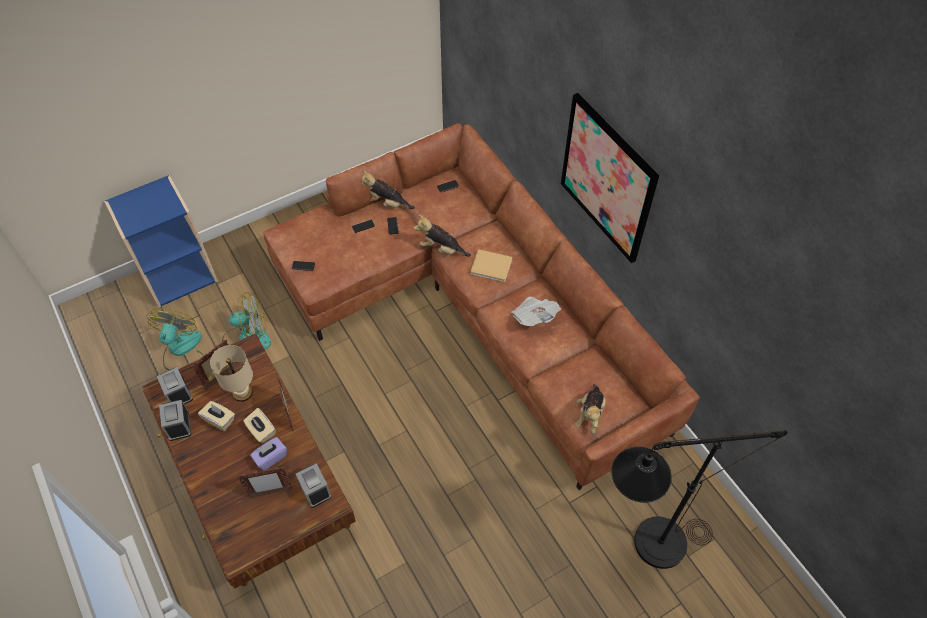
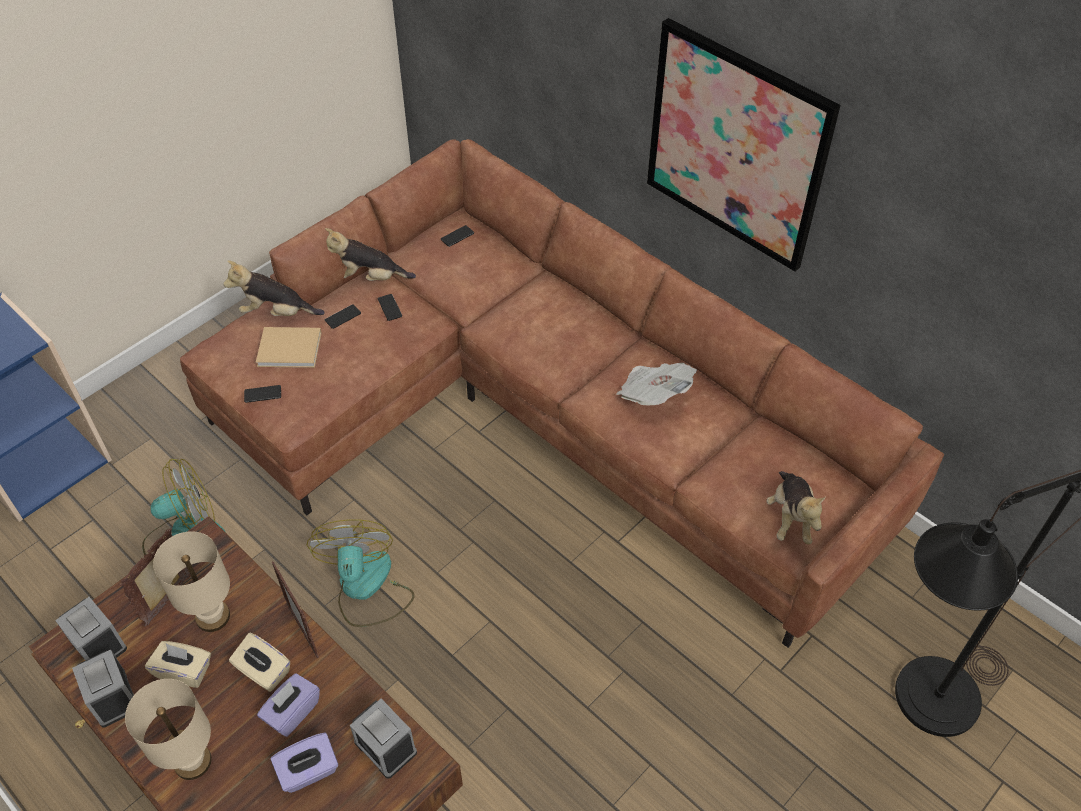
camera: 15 degrees left, 5 degrees down
(182, 350) = (76, 581): fan -> fan (366, 588)
(211, 471) = (191, 762): none -> beige table lamp
(270, 492) = (309, 771): picture frame -> purple tissue box
(441, 249) = (477, 326): plush toy -> plush toy (277, 313)
(492, 267) = (564, 336): beige book -> beige book (291, 349)

